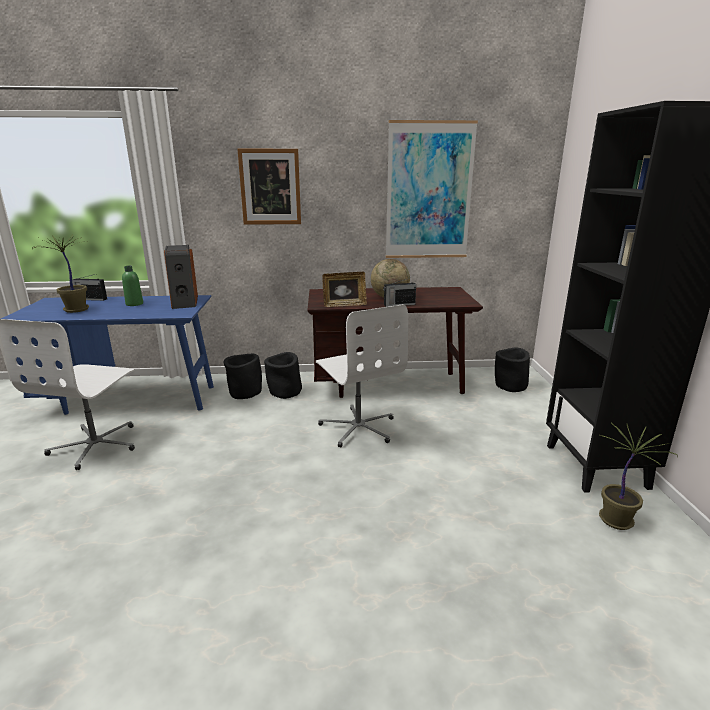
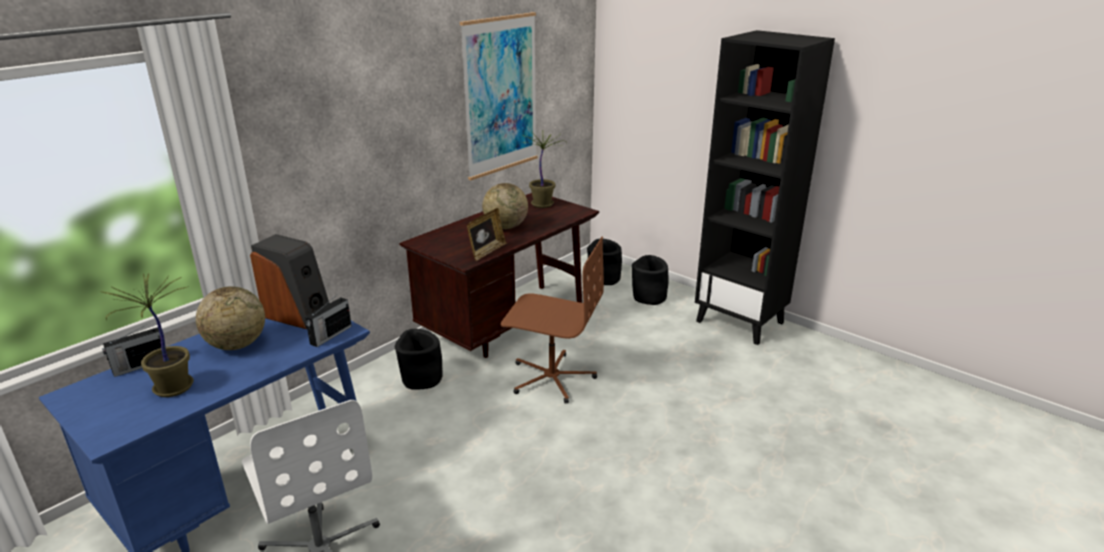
camera: 45 degrees left, 5 degrees up
(134, 304) = (237, 345): green bottle -> globe
(245, 392) = (378, 402): black planter -> black planter (649, 297)
(270, 187) = (343, 126): picture -> none
(358, 427) = (551, 378): white office chair -> brown office chair
(398, 304) = (532, 233): radio -> radio (330, 335)
(617, 520) = (793, 354): potted plant -> potted plant (543, 204)

